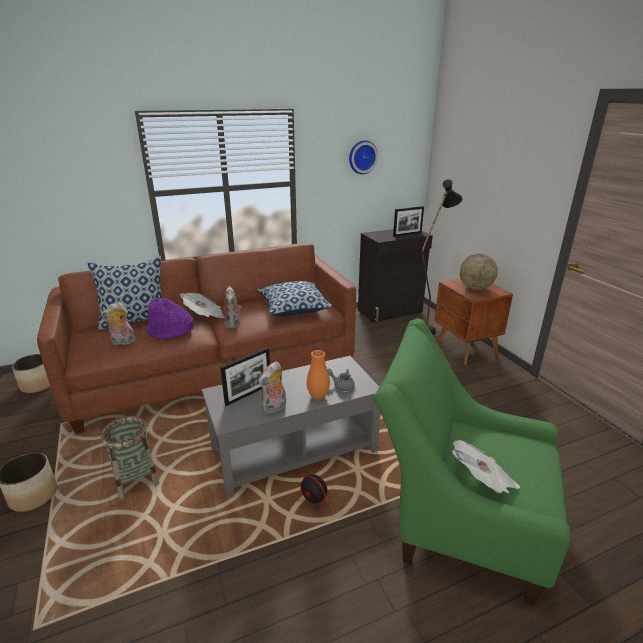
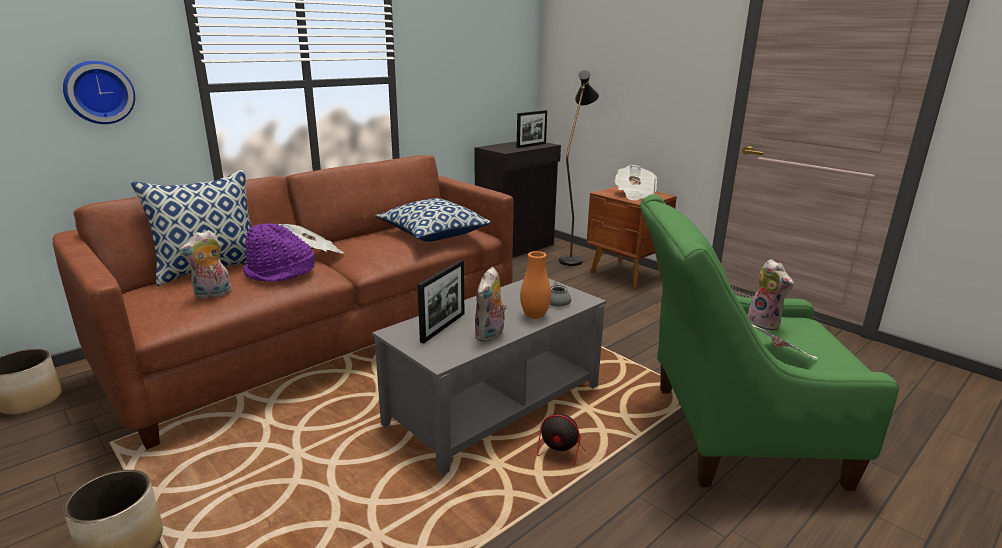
camera: 20 degrees left, 5 degrees down
(136, 480) = (290, 485): basket -> none
(233, 324) = (364, 258): plush toy -> plush toy (765, 323)
(362, 157) = (470, 49): wall clock -> wall clock (99, 92)
(475, 288) = (634, 194): globe -> newspaper

